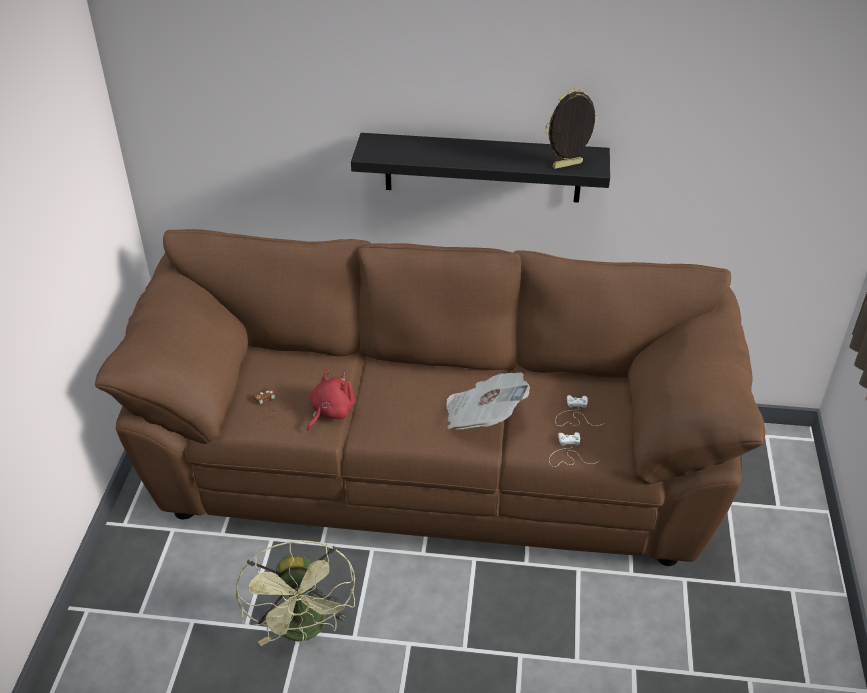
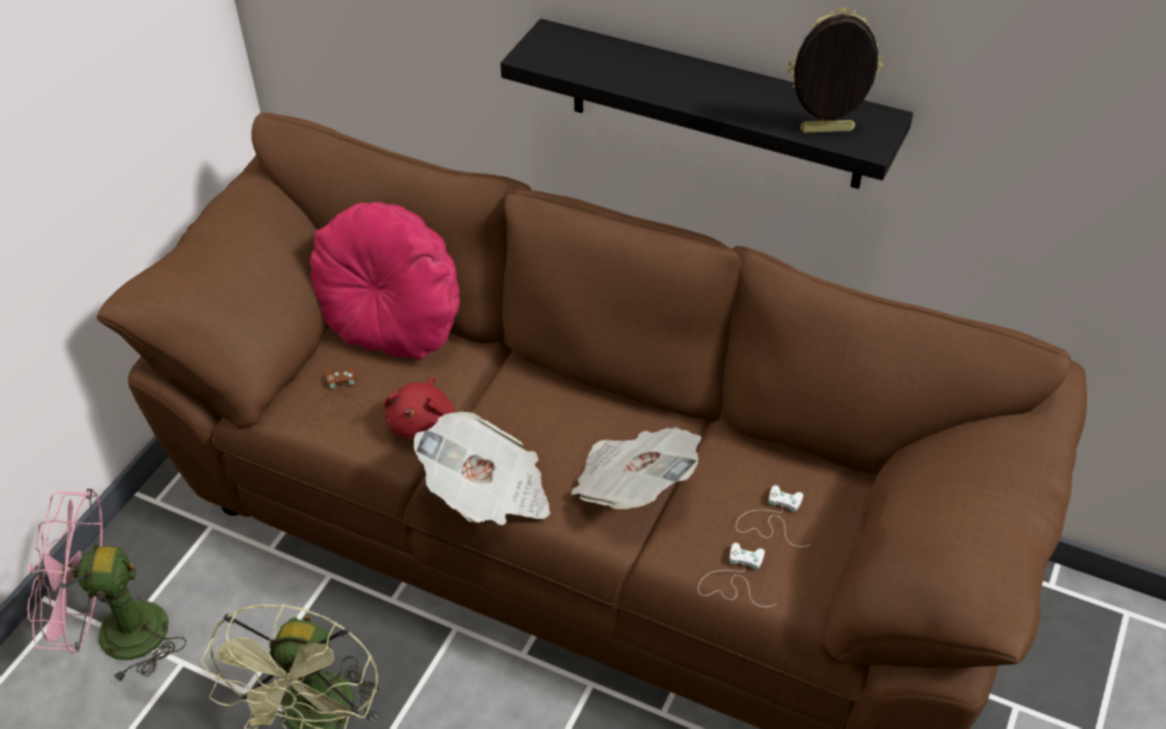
camera: 20 degrees right, 5 degrees up
(135, 616) = (116, 635): none -> pink fan
(284, 362) = (393, 333): none -> pink pillow
(331, 411) = (423, 423): red plush toy -> red plush toy turned 135 degrees clockwise
(394, 442) = (488, 494): none -> newspaper

